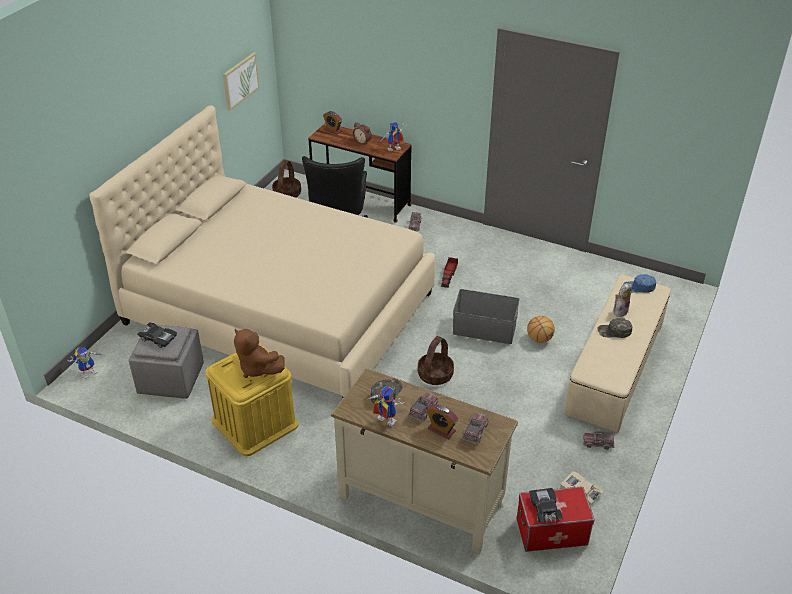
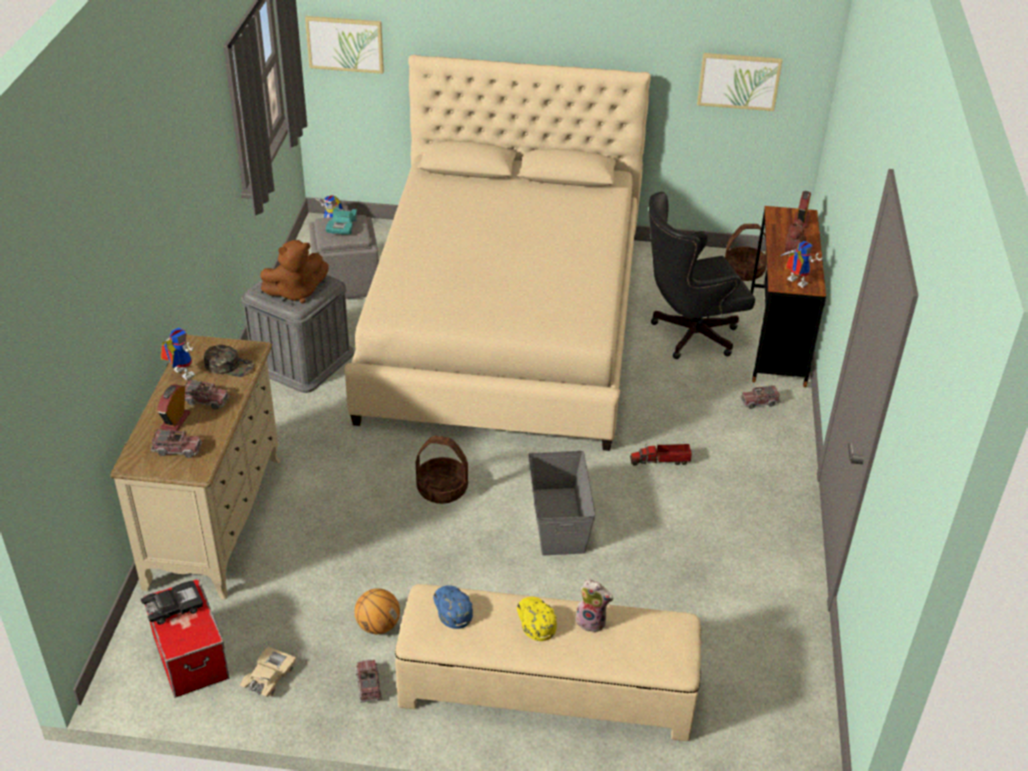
camera: 70 degrees right, 0 degrees up
(40, 222) = (345, 44): none -> picture
(158, 338) = (342, 226): black toy car -> turquoise toy car
(255, 422) = (301, 359): yellow storage box -> grey storage box
(257, 368) = (296, 292): brown plush toy -> brown plush toy turned 135 degrees counterclockwise
(383, 421) = (180, 373): toy robot -> toy robot turned 60 degrees counterclockwise
(539, 339) = (568, 585): basketball -> basketball (378, 626)
(614, 331) = (535, 620): green cap -> yellow cap
(639, 287) = (669, 640): blue cap -> blue cap (452, 608)

